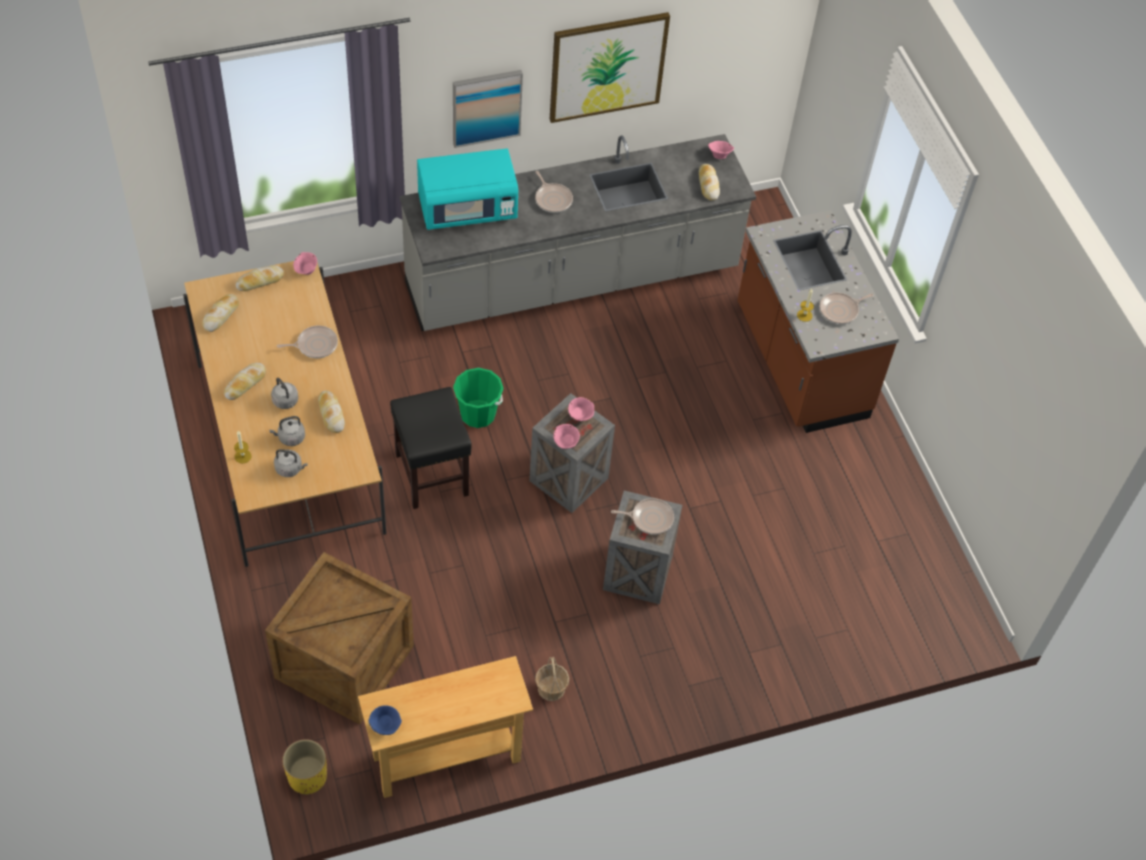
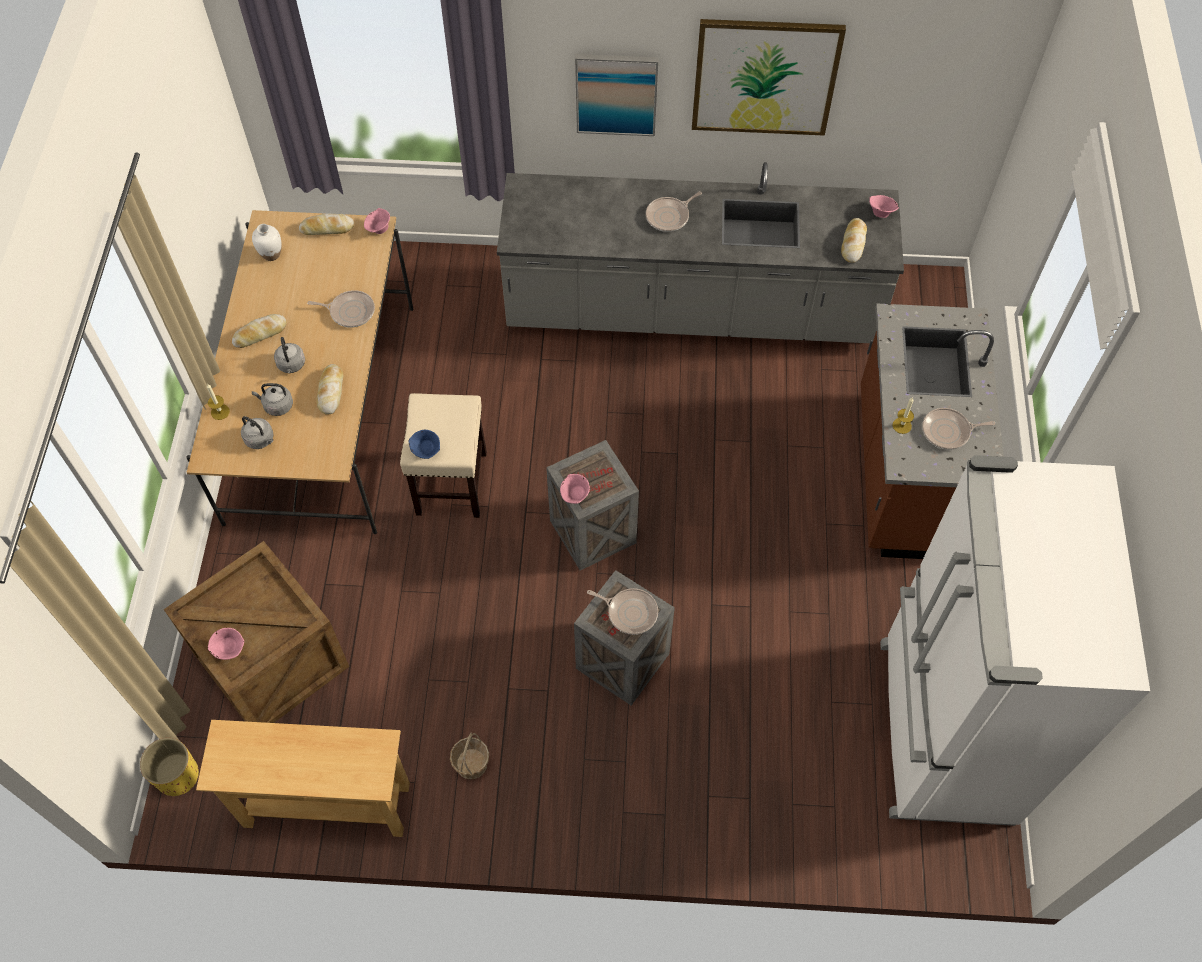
camera: 25 degrees right, 5 degrees up
(221, 315) = (271, 254): bread -> white vase
(386, 725) = (223, 764): blue bowl -> blue bowl (426, 451)
(432, 475) = (451, 484): black stool -> beige stool
(467, 209) = (571, 204): turquoise microwave -> none
(478, 414) = (528, 431): green bucket -> none
(552, 199) = (669, 216): frying pan -> frying pan turned 60 degrees clockwise
(580, 415) = (605, 469): pink bowl -> pink bowl (230, 649)
(904, 550) = (941, 732): none -> white fridge

